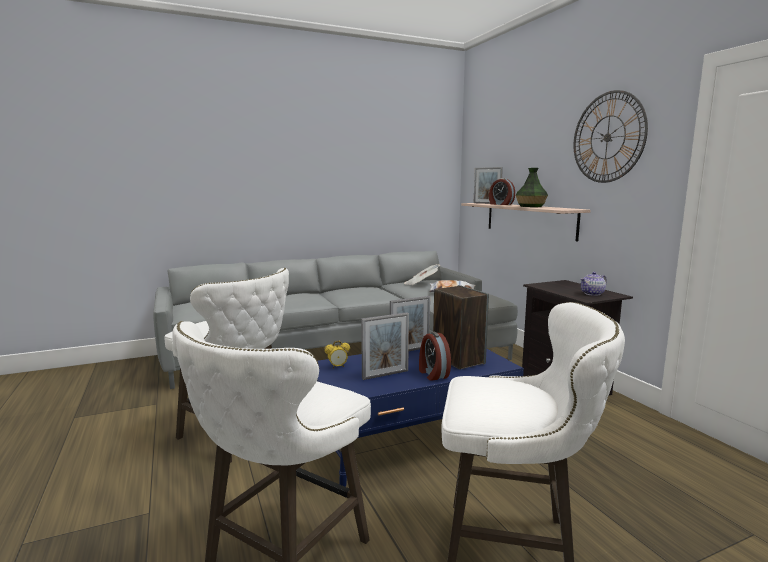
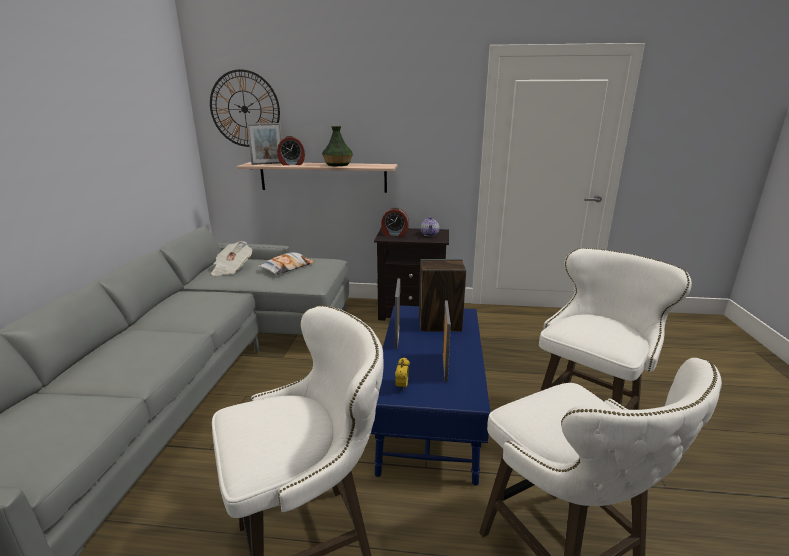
camera: 60 degrees left, 10 degrees up
(432, 374) = (460, 345): alarm clock -> alarm clock (394, 234)
(607, 137) = (409, 101): wall clock -> wall clock (244, 109)

